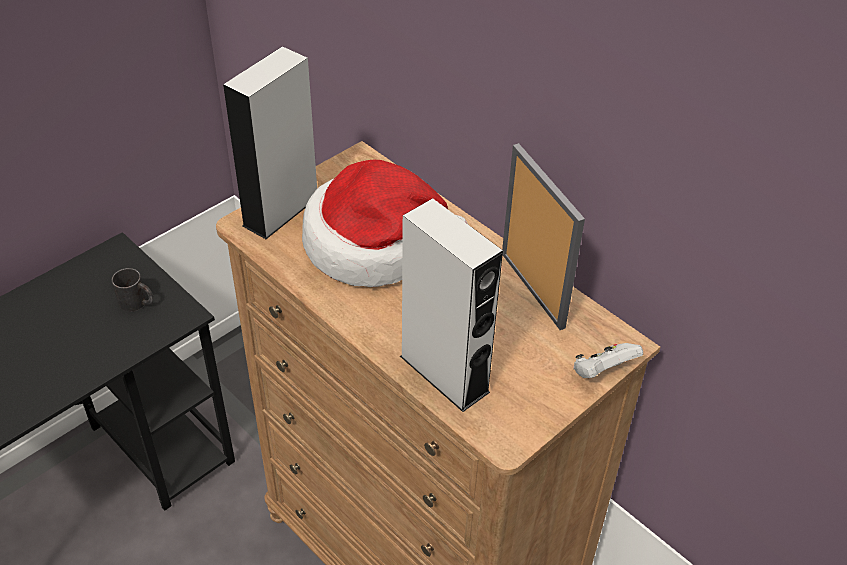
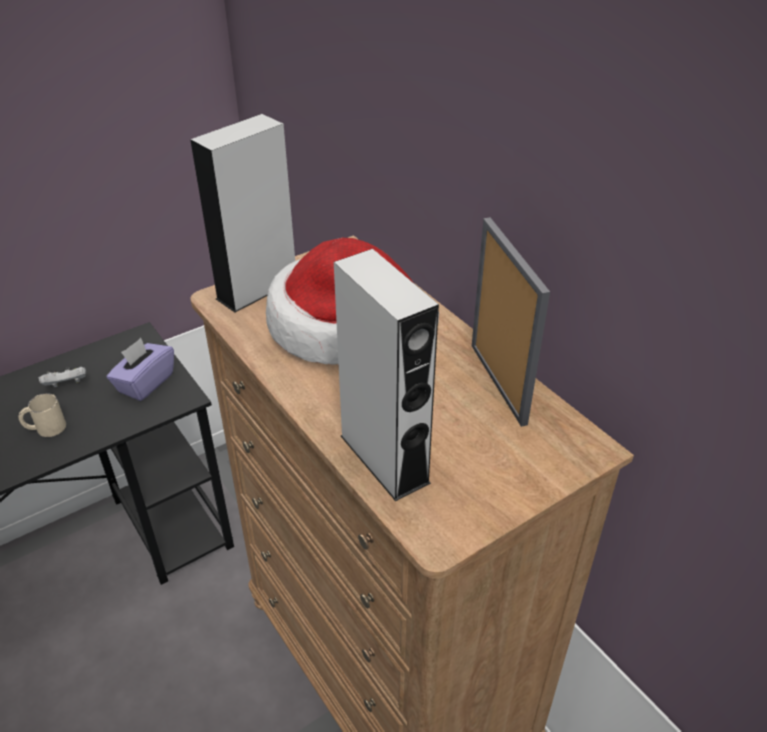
camera: 10 degrees right, 5 degrees down
(43, 364) = (45, 428): none -> beige mug
(137, 303) = (145, 383): black mug -> purple tissue box
(602, 372) = (562, 475): white game controller -> white game controller (67, 385)

